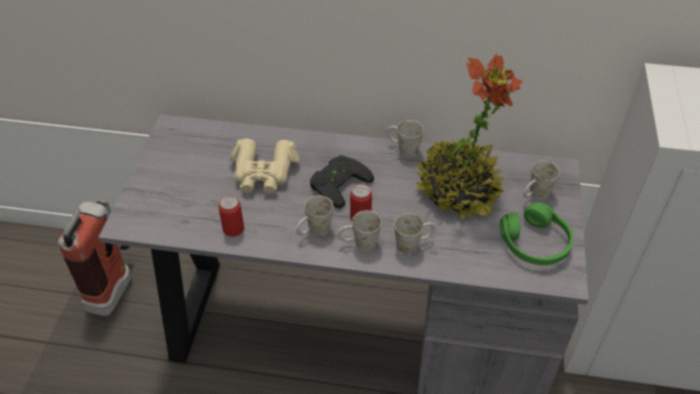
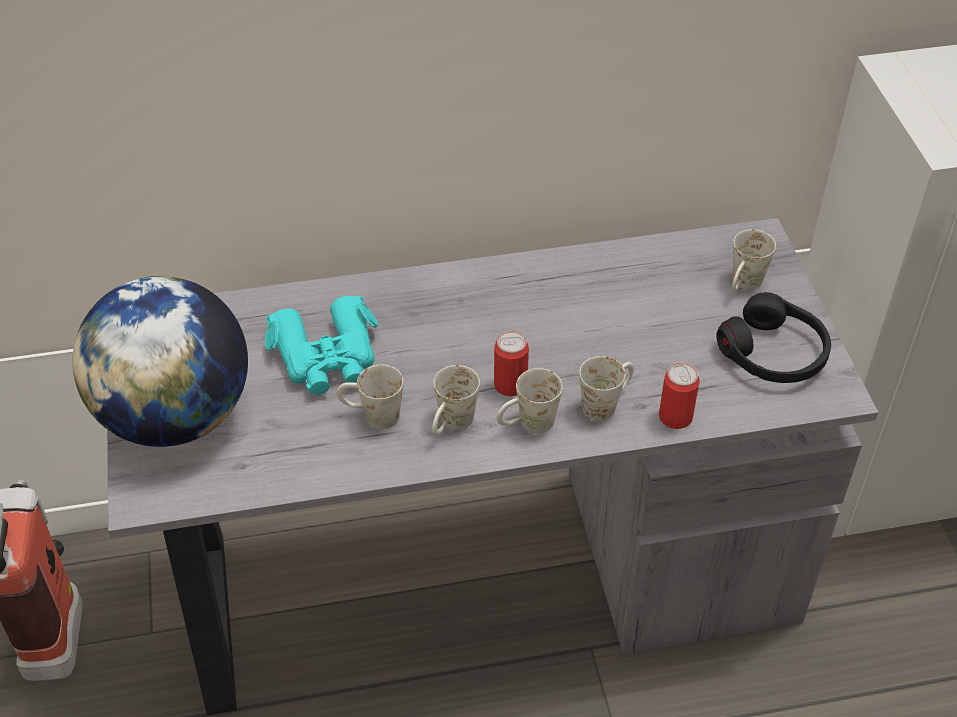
camera: 20 degrees left, 0 degrees up
(165, 183) = (175, 416): none -> globe
(233, 229) = (324, 456): can -> can (675, 417)
(263, 173) = (327, 357): beige binoculars -> turquoise binoculars
(337, 182) = (449, 341): black game controller -> none
(402, 149) = (522, 266): white mug -> white mug (371, 416)
(458, 191) = (632, 308): potted plant -> none
(535, 243) = (773, 353): green headphones -> black headphones

